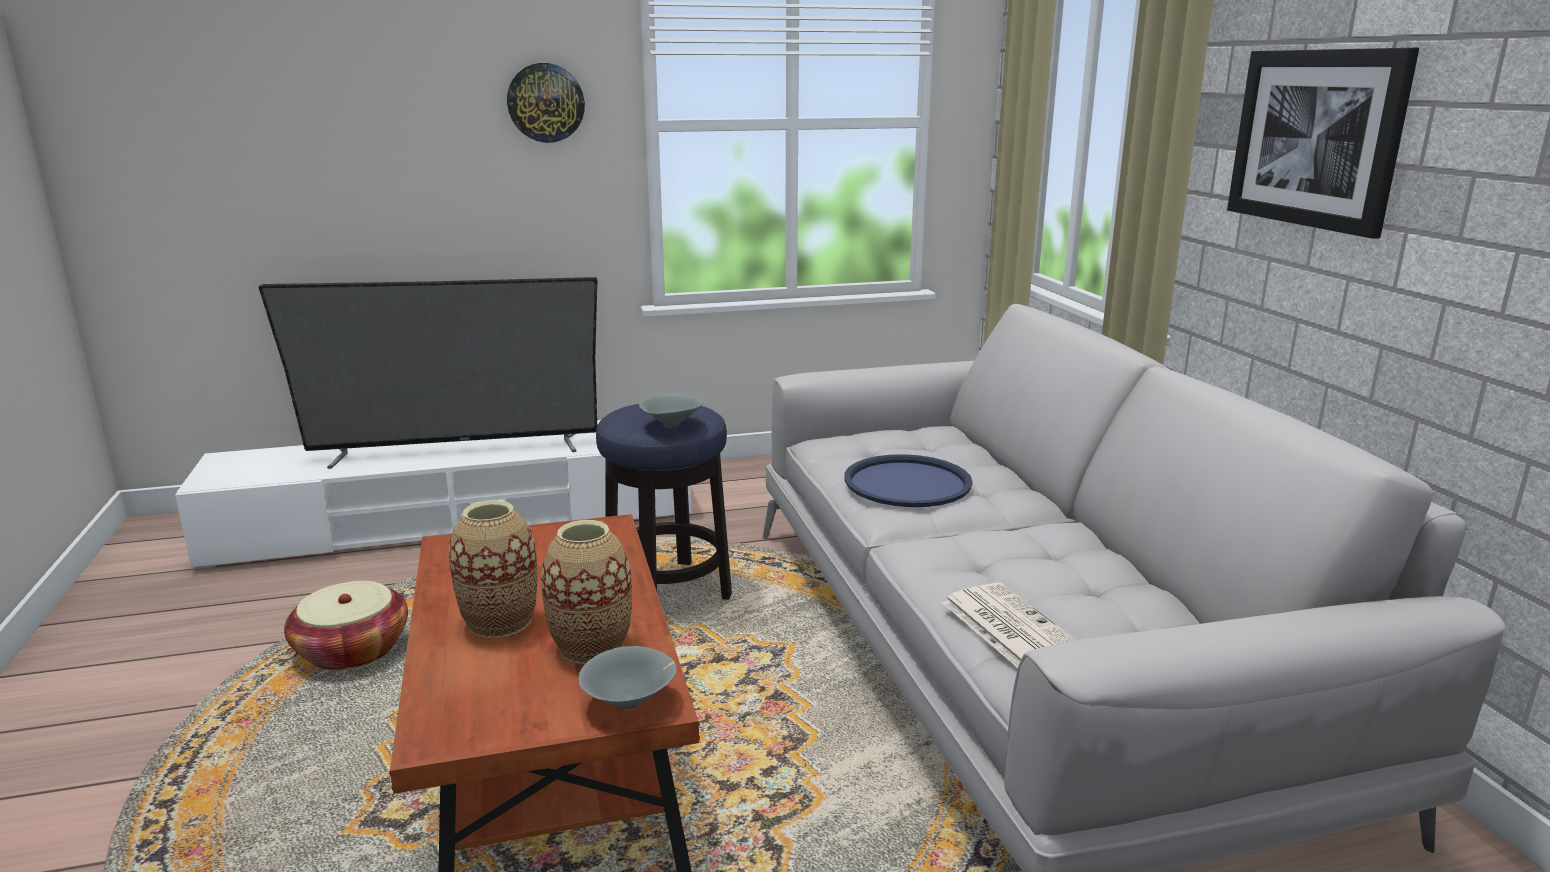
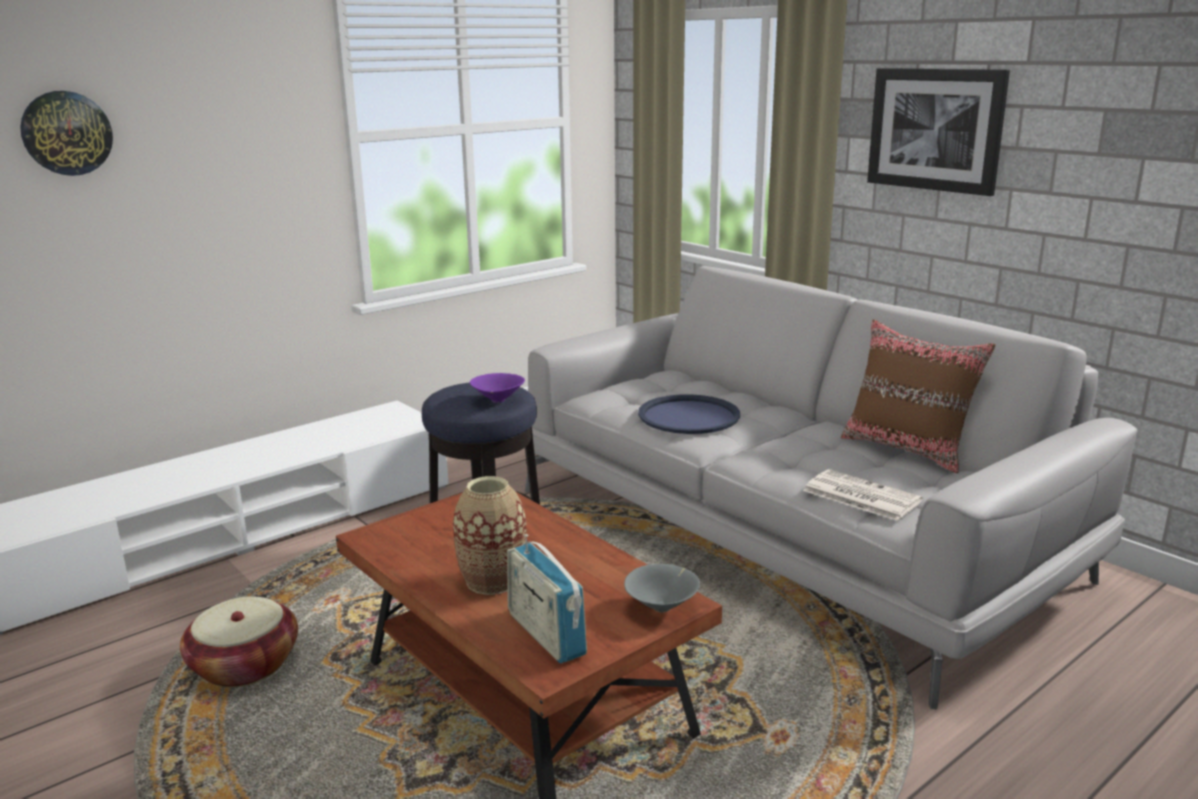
camera: 25 degrees left, 0 degrees up
(456, 450) = (226, 466): television -> none
(478, 697) = (546, 634): none -> radio
(545, 103) = (257, 121): wall clock -> wall clock (67, 133)
(591, 646) = (587, 579): vase -> none
(670, 425) = (497, 401): grey bowl -> purple bowl
(1148, 581) = (907, 449): none -> brown pillow

